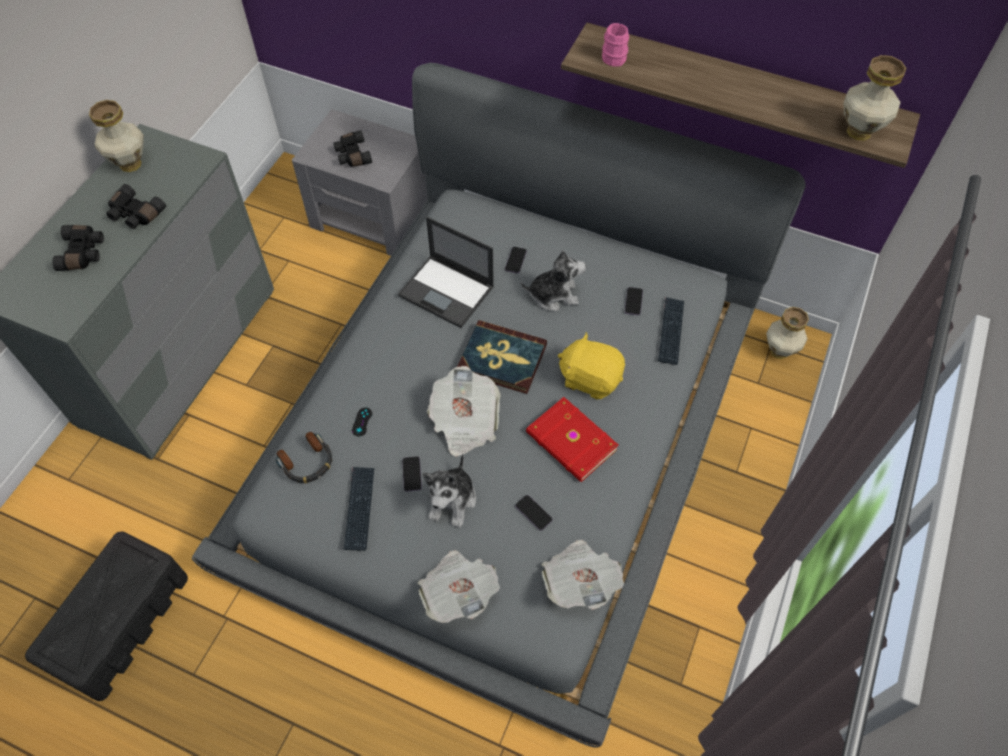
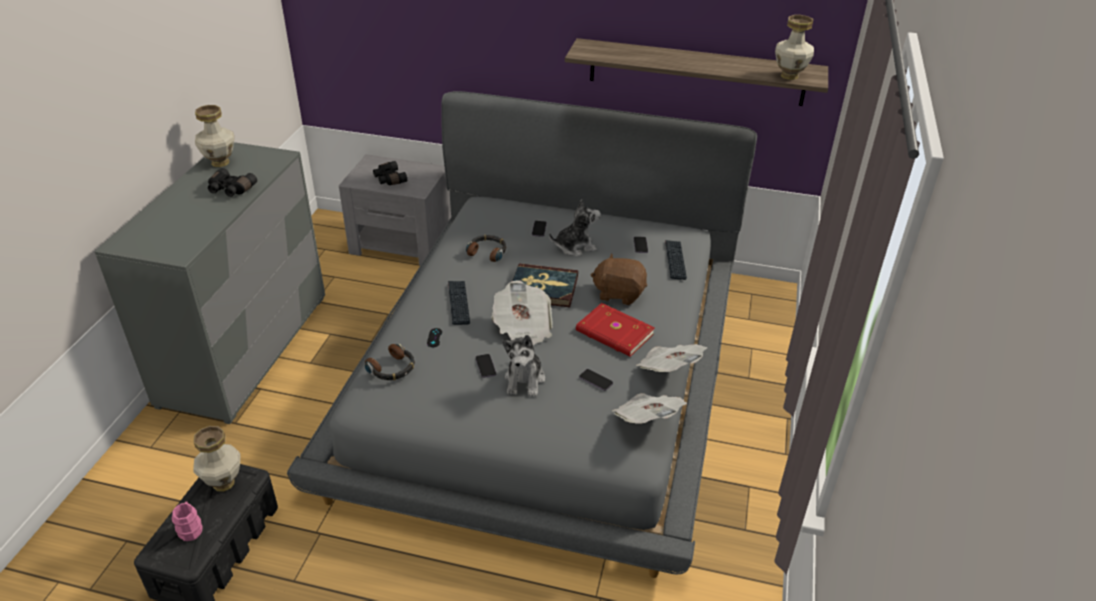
camera: 10 degrees left, 20 degrees down
(83, 253) = (190, 214): black binoculars -> none
(359, 508) = (445, 393): keyboard -> keyboard (458, 303)
(447, 291) = (488, 252): laptop -> headphones
(458, 592) = (545, 439): newspaper -> newspaper (668, 370)
(590, 378) = (619, 293): yellow plush toy -> brown plush toy
(613, 56) = (601, 51): pink mug -> pink mug (190, 528)
(779, 352) = (759, 298): vase -> vase (223, 484)

